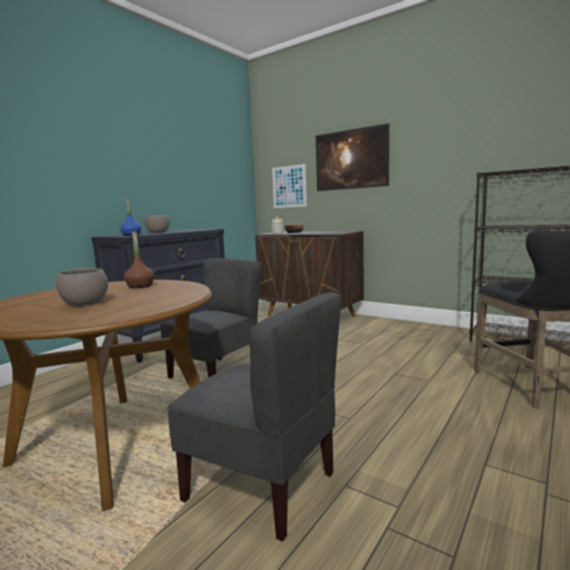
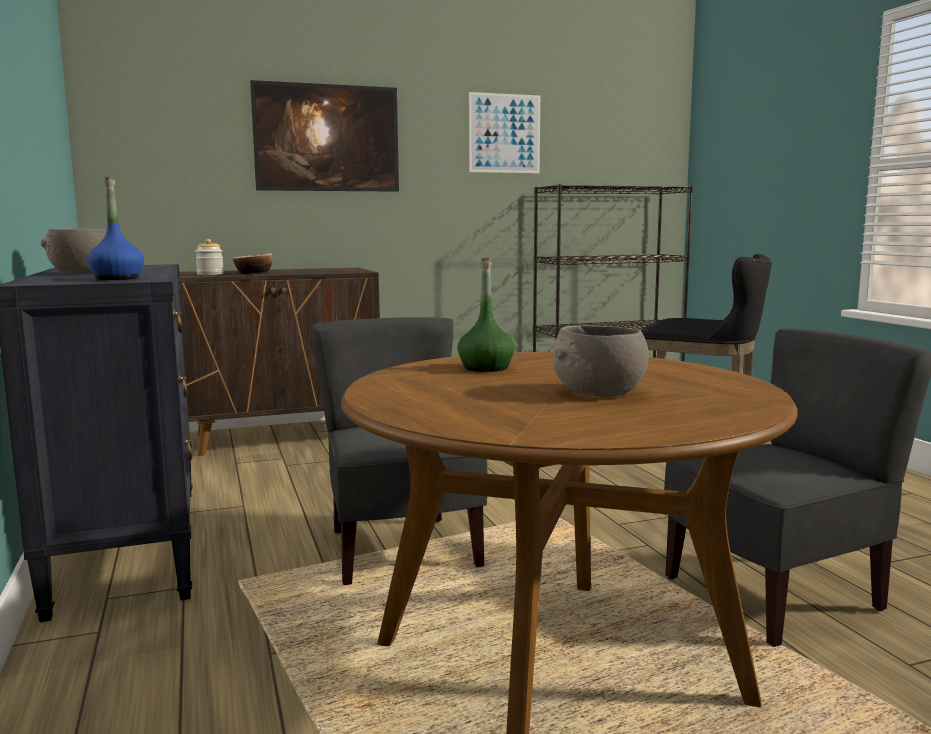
camera: 55 degrees left, 0 degrees up
(140, 286) = (485, 368): brown bottle -> green bottle
(289, 186) = (181, 176): picture -> picture (504, 133)

